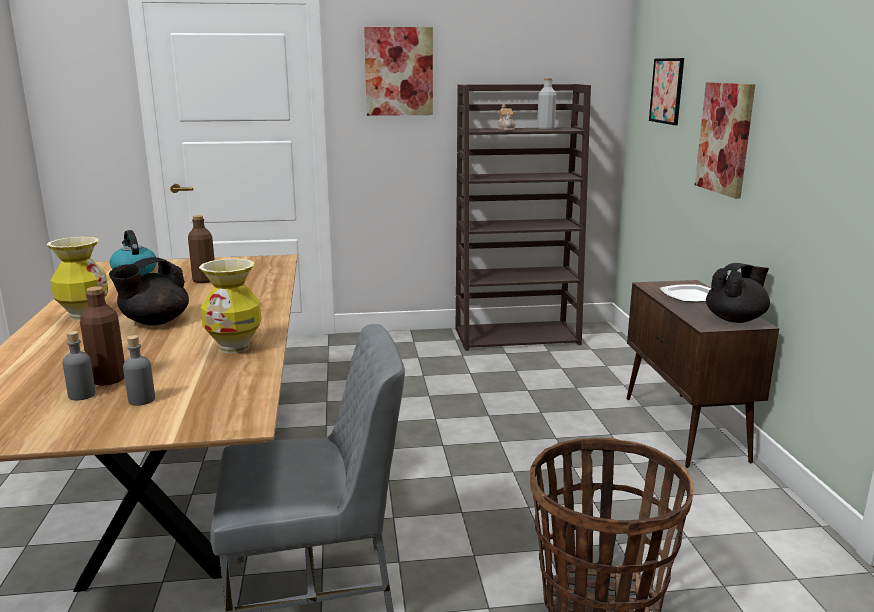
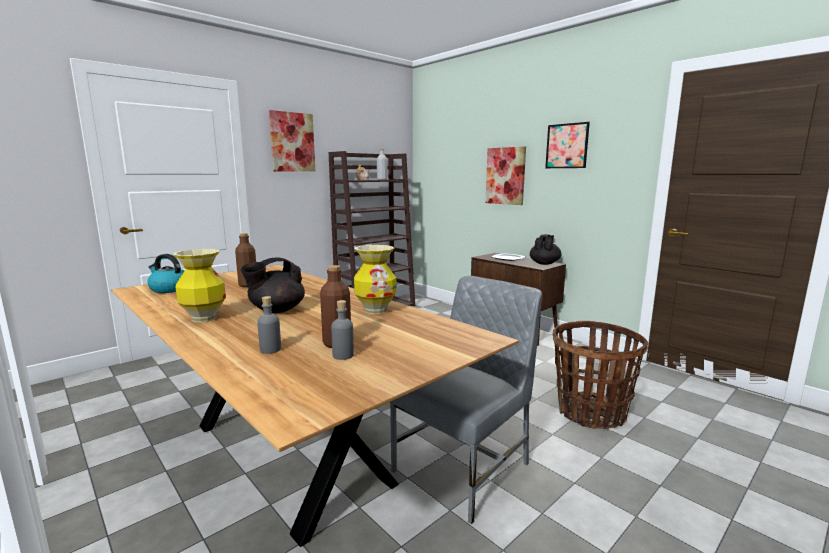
camera: 35 degrees left, 5 degrees down
(141, 400) = (394, 346): grey bottle -> grey bottle (270, 349)
(154, 321) = (276, 310): black teapot -> black teapot turned 45 degrees clockwise
(667, 91) = (450, 156): picture -> picture (567, 146)

